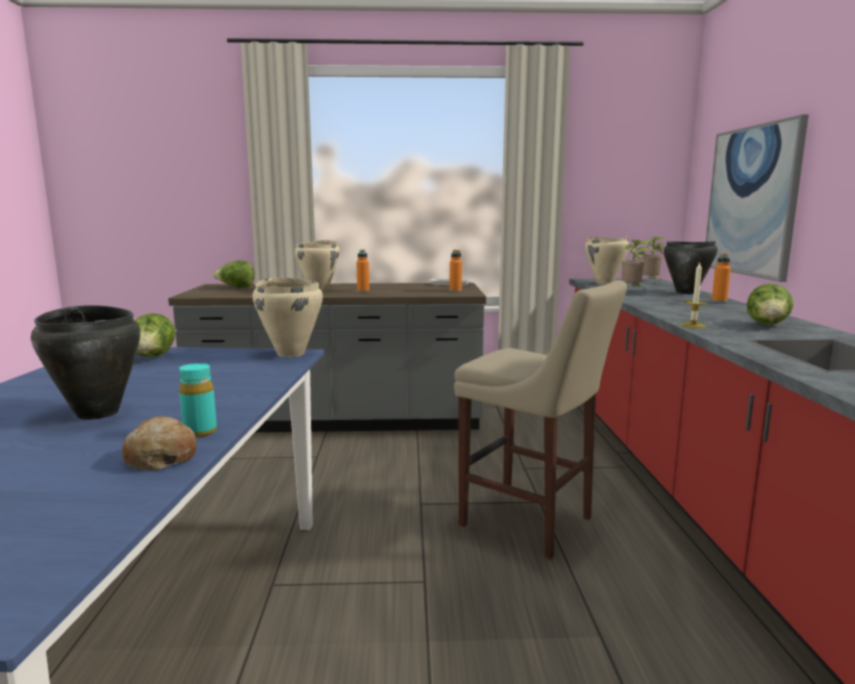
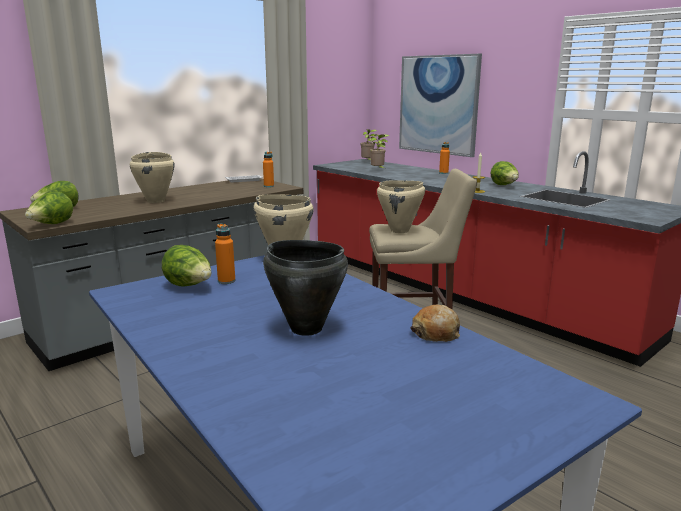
camera: 40 degrees left, 5 degrees up
(196, 295) = (52, 225): none -> lettuce
(200, 432) = (407, 315): turquoise bottle -> none
(363, 291) = (198, 196): orange bottle -> orange bottle (226, 281)
(604, 283) = (346, 166): beige cooking pot -> beige cooking pot (400, 231)
(686, 293) = (411, 168): black cooking pot -> none

